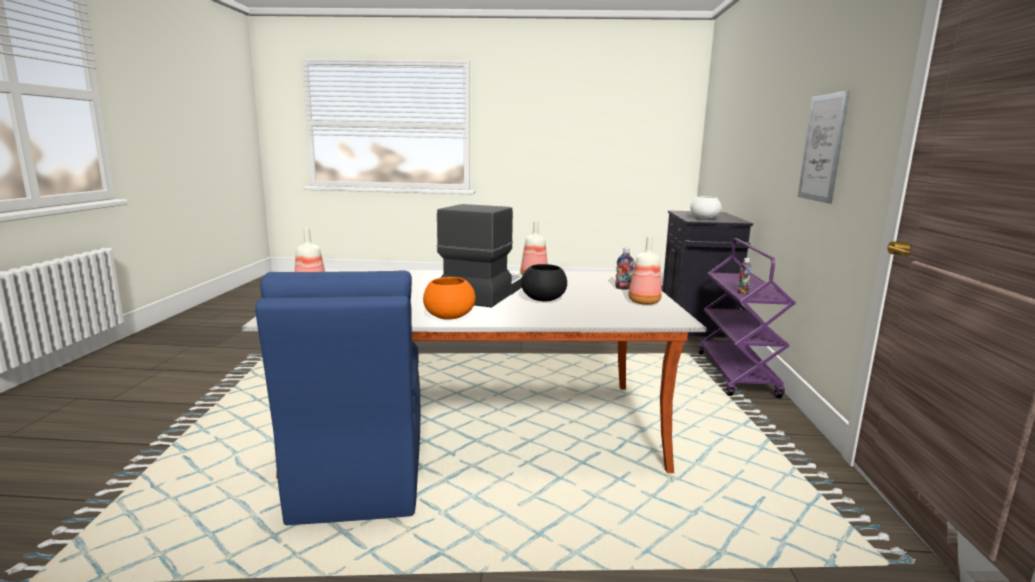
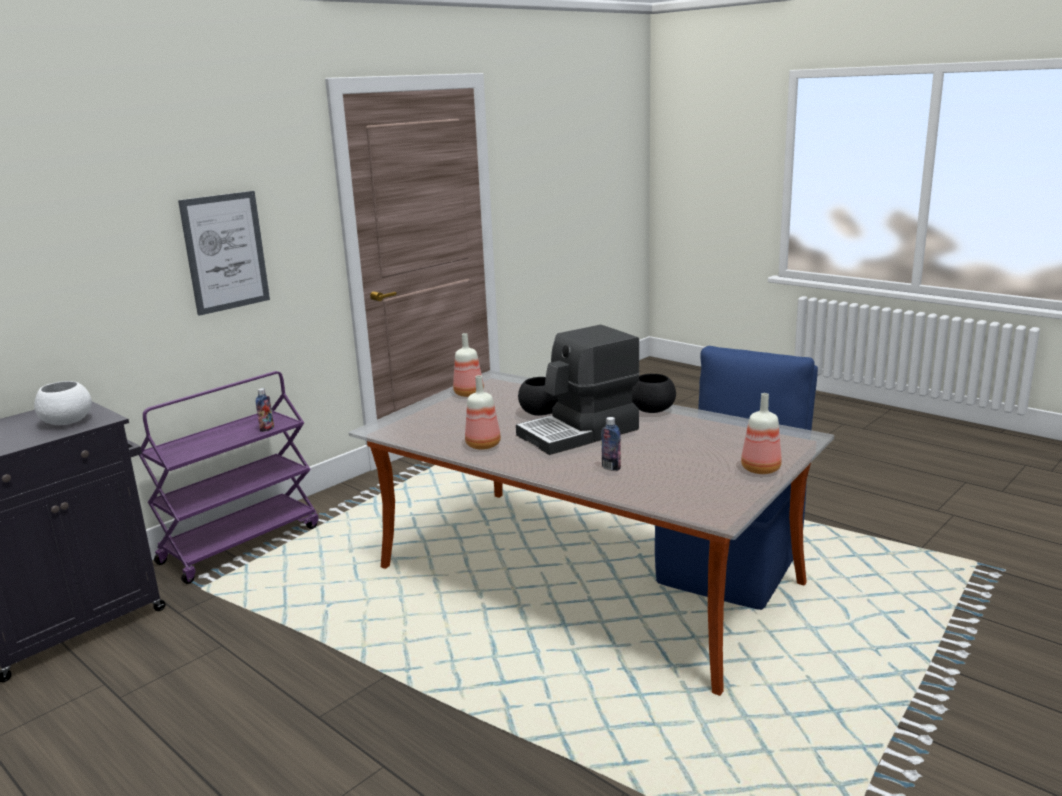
camera: 140 degrees left, 5 degrees up
(448, 317) = (652, 410): orange bowl -> black bowl
(623, 288) = (439, 411): bottle -> bottle (611, 467)

